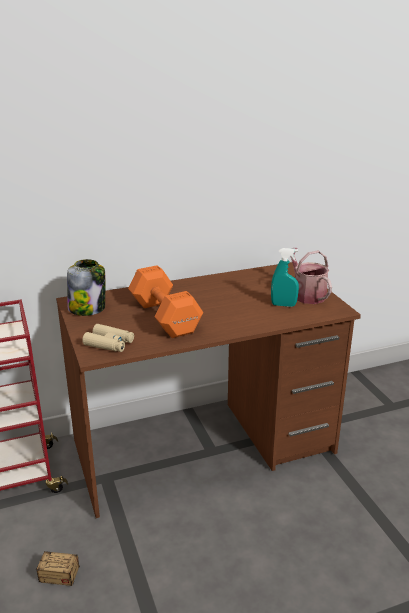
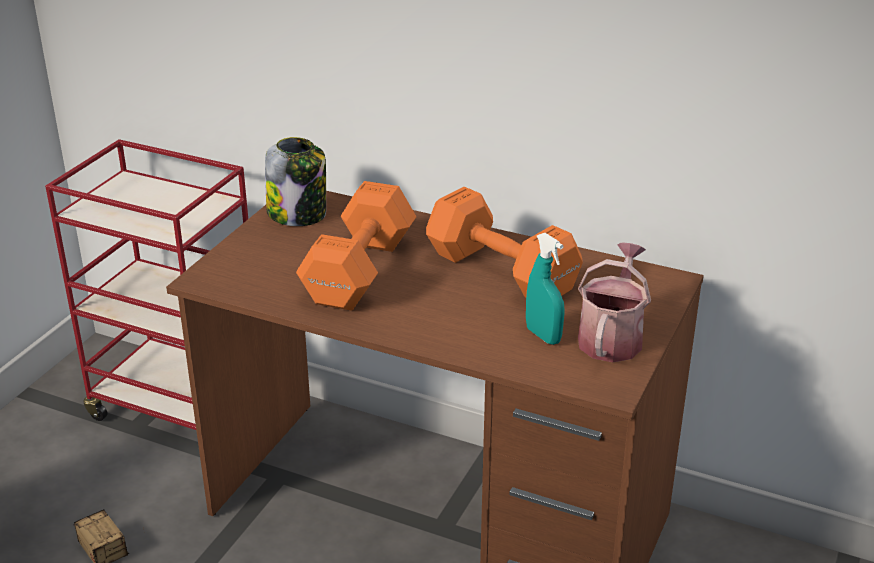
camera: 45 degrees right, 5 degrees up
(109, 343) = (240, 273): beige binoculars -> none
(226, 291) = (503, 274): none -> orange dumbbell

